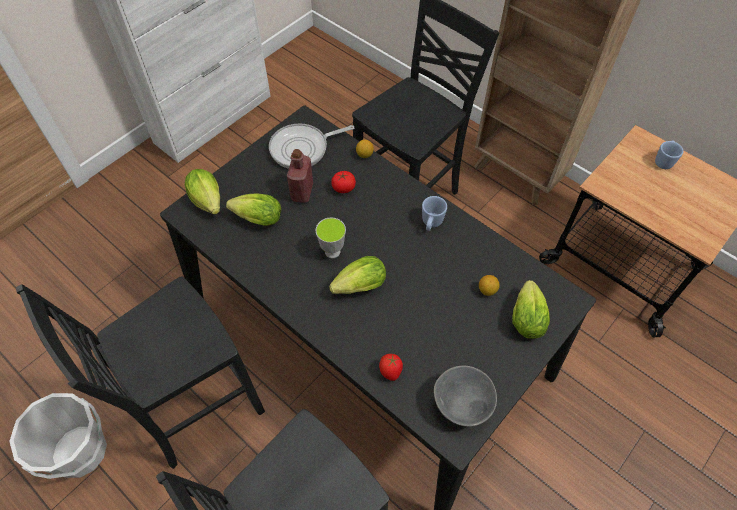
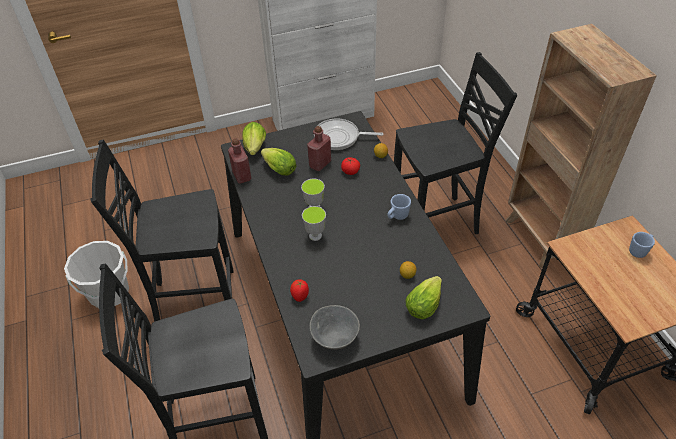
camera: 30 degrees right, 10 degrees down
(216, 246) = (242, 176): none -> red bottle
(357, 287) = (315, 236): lettuce -> cup

